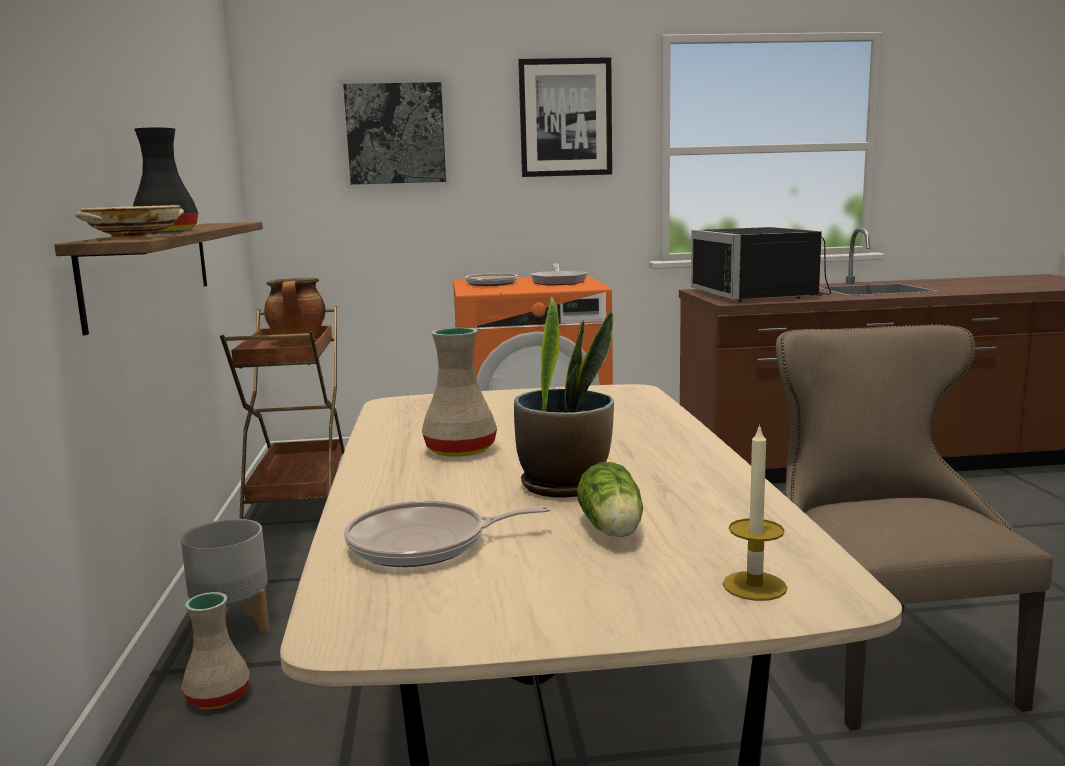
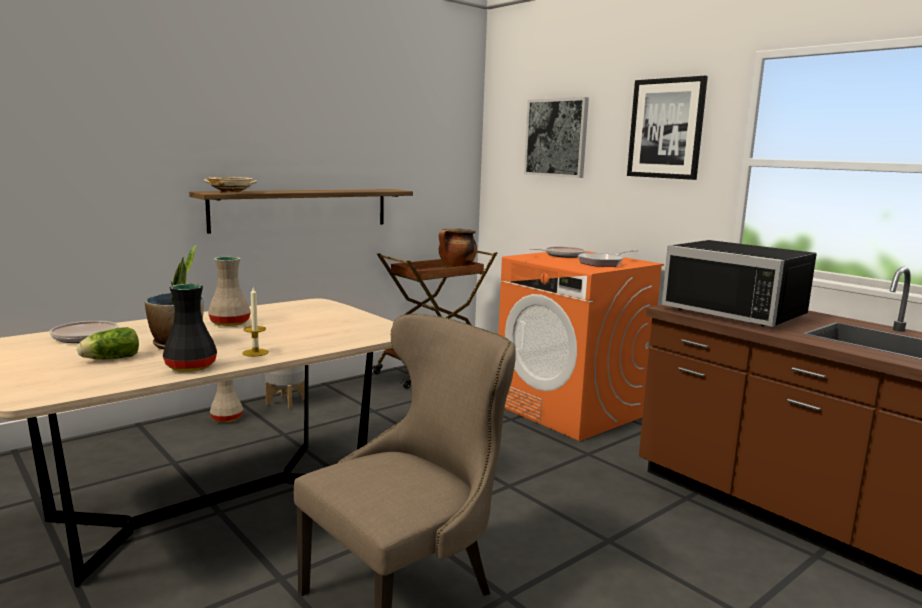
camera: 55 degrees right, 0 degrees up
(166, 232) = (282, 191): black vase -> black vase (190, 366)
(754, 586) = (36, 386): candle -> candle (255, 352)
(761, 294) = (738, 312): black microwave -> black microwave turned 90 degrees counterclockwise

